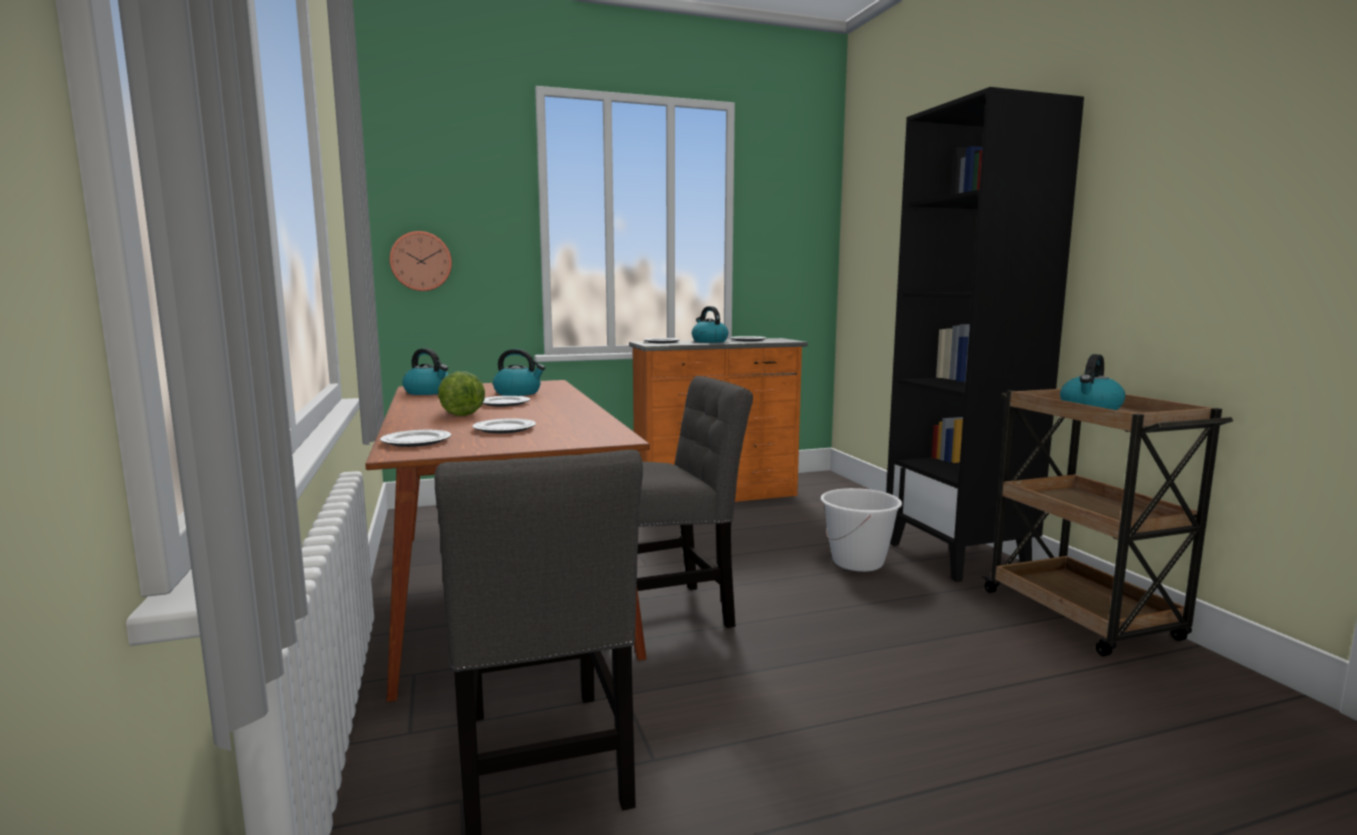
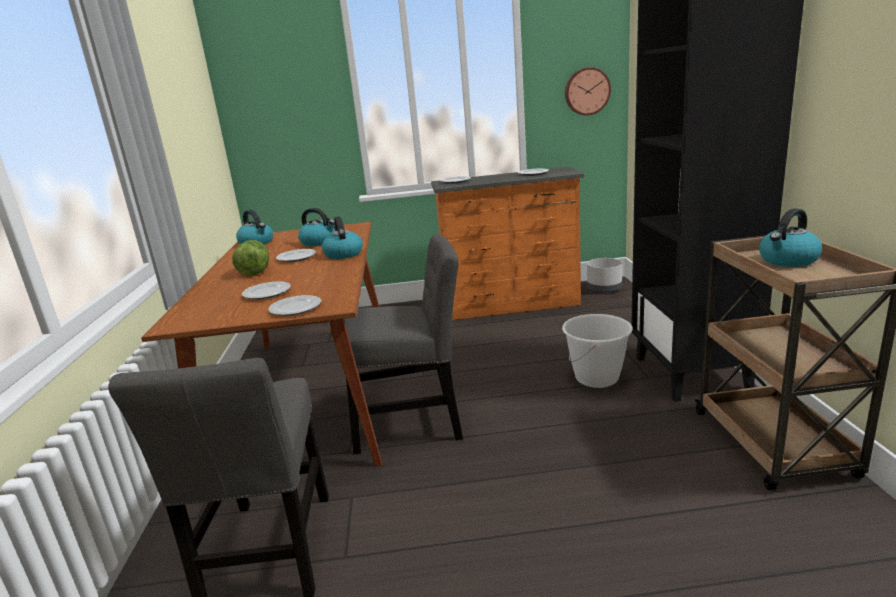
camera: 15 degrees right, 10 degrees up
(417, 441) = (194, 310): plate -> plate (296, 308)
(421, 261) = (261, 128): wall clock -> wall clock (587, 91)
(709, 341) = (497, 177): kettle -> kettle (343, 254)
(815, 481) = (604, 288): none -> grey planter

